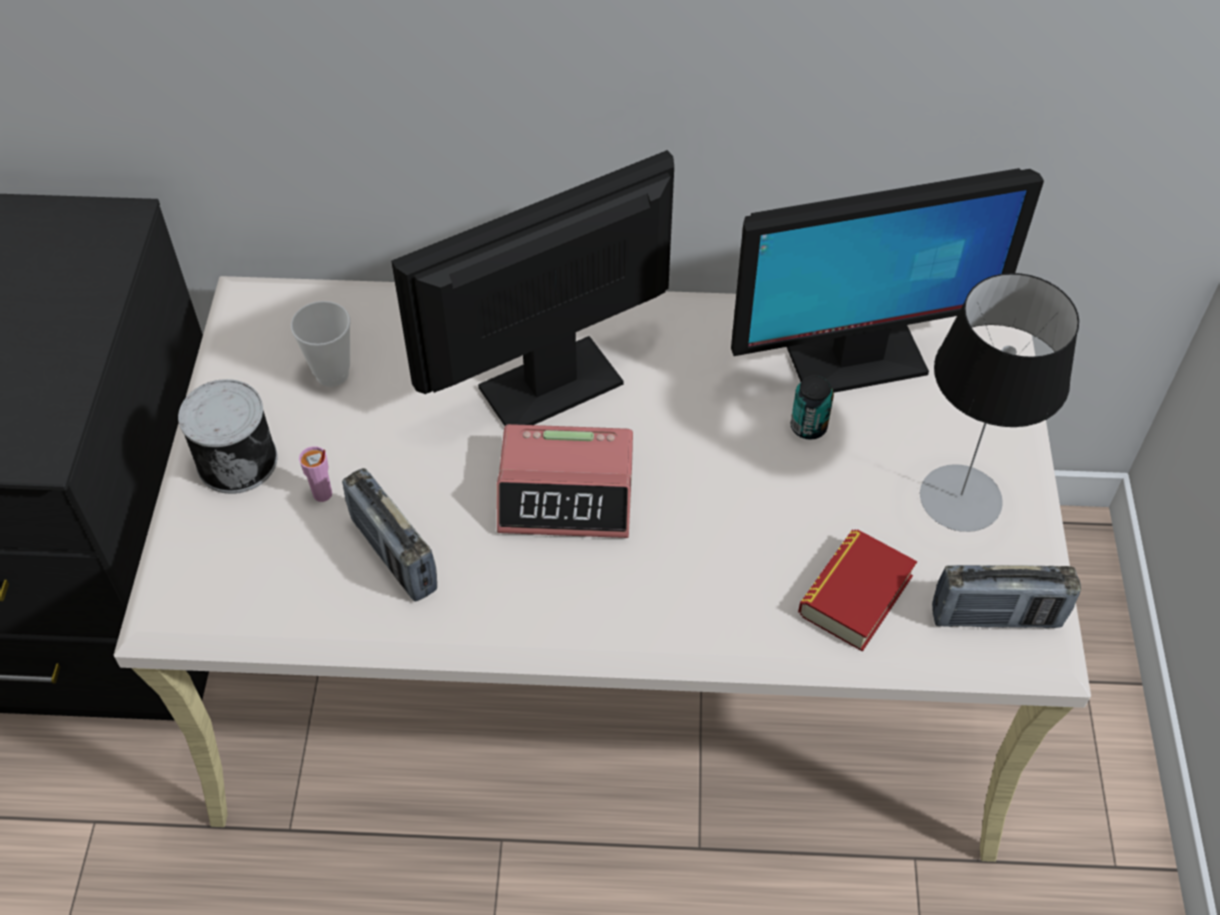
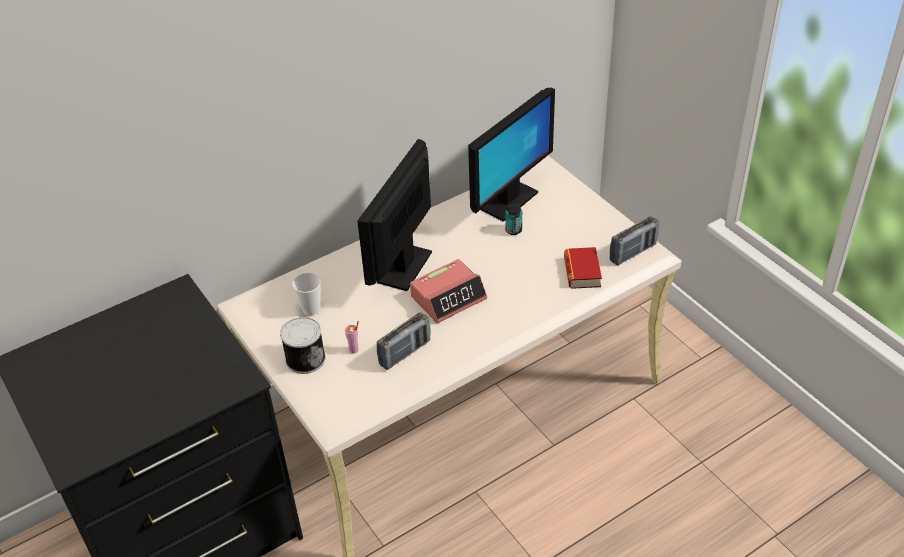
camera: 35 degrees left, 10 degrees down
(394, 555) = (405, 353): radio -> radio turned 60 degrees counterclockwise
(960, 498) = (587, 224): table lamp -> none

